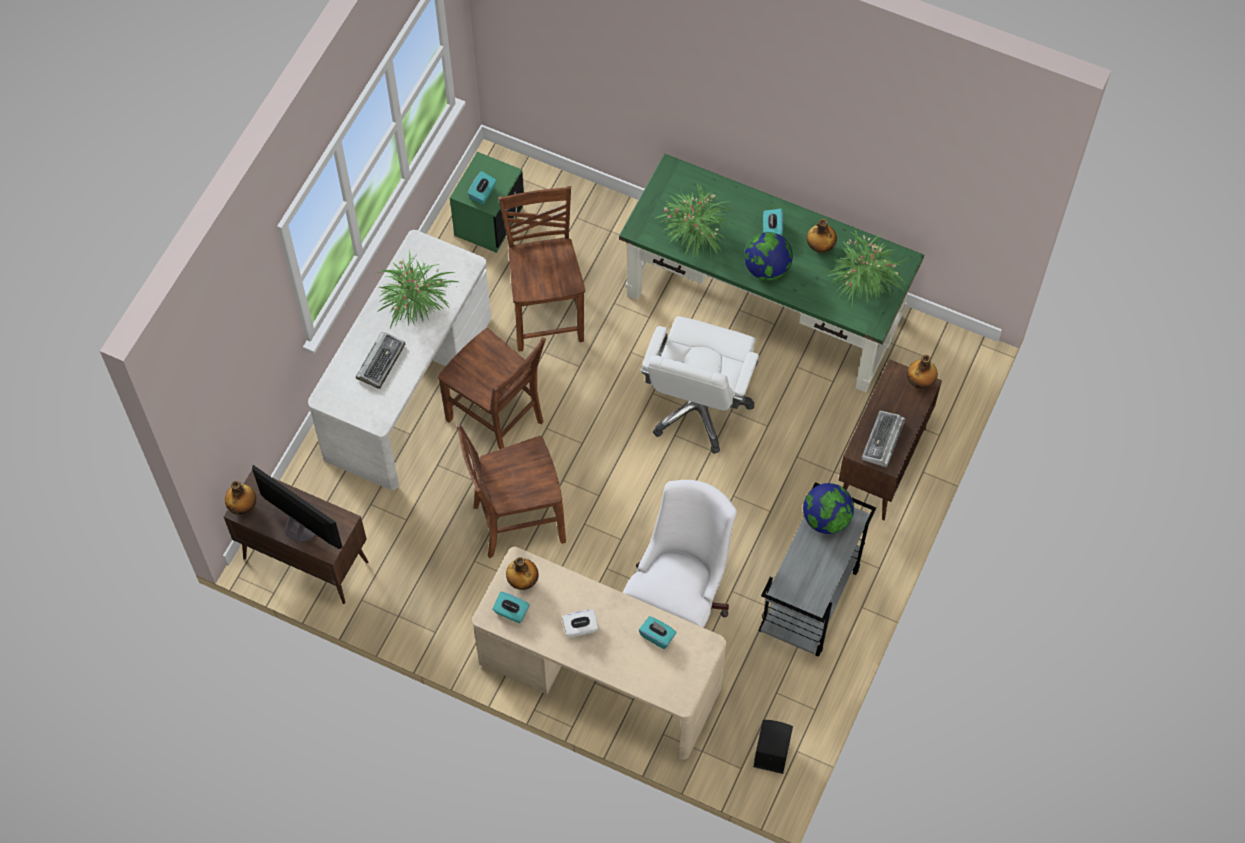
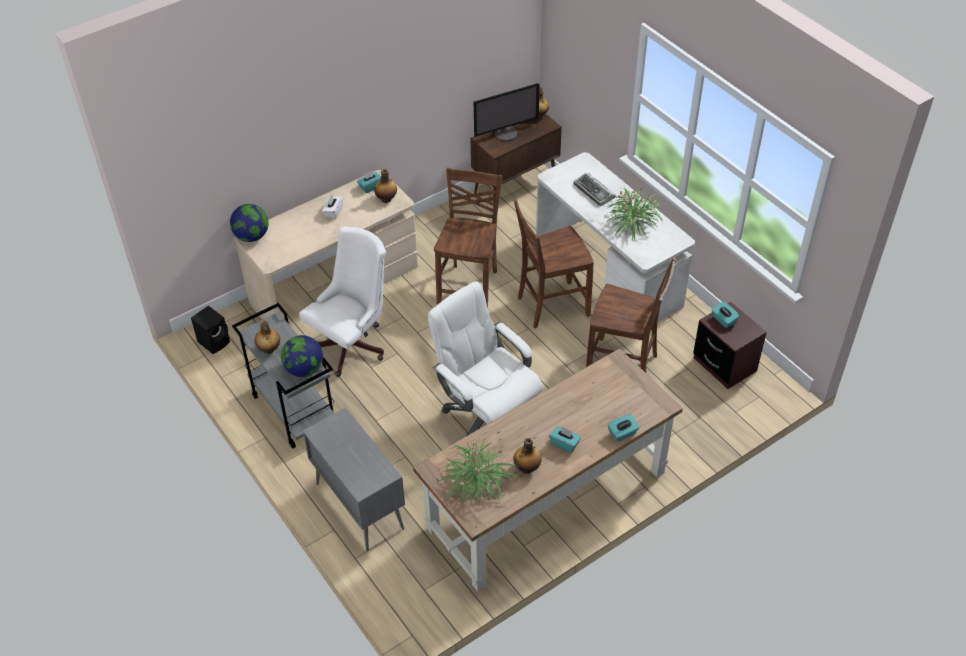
camera: 120 degrees right, 15 degrees down
(489, 221) = (724, 365): green nightstand -> brown nightstand
(657, 636) = (296, 243): turquoise tissue box -> turquoise tissue box (622, 433)
(679, 598) = (352, 343): white office chair -> white office chair turned 105 degrees counterclockwise
(694, 231) = (594, 394): potted plant -> none
(766, 305) = (546, 500): green desk -> brown desk
(767, 268) = (530, 423): globe -> globe (252, 236)
(881, 466) = (358, 505): brown cabinet -> grey cabinet
(882, 441) = (337, 436): keyboard -> none
(920, 382) = (366, 486): bottle -> bottle (269, 349)

